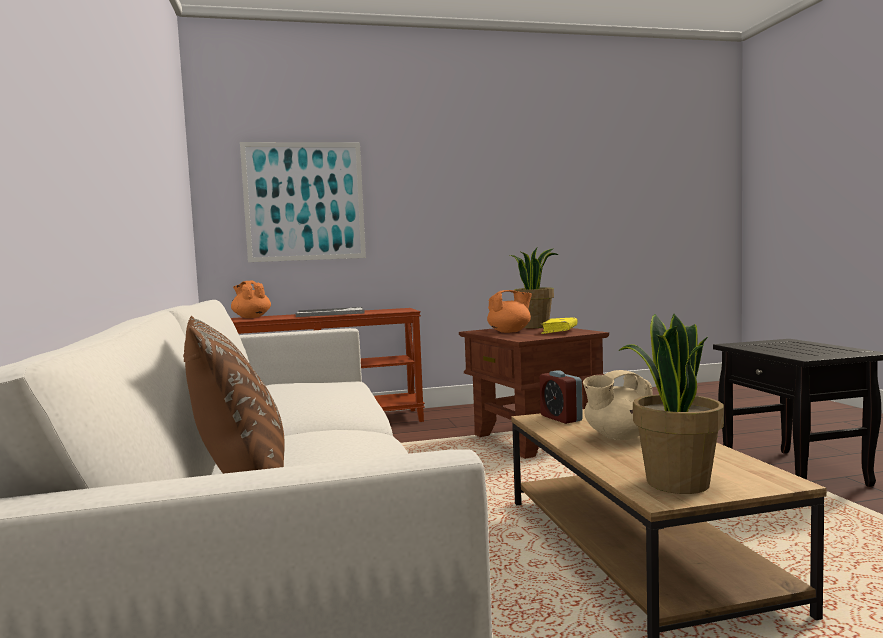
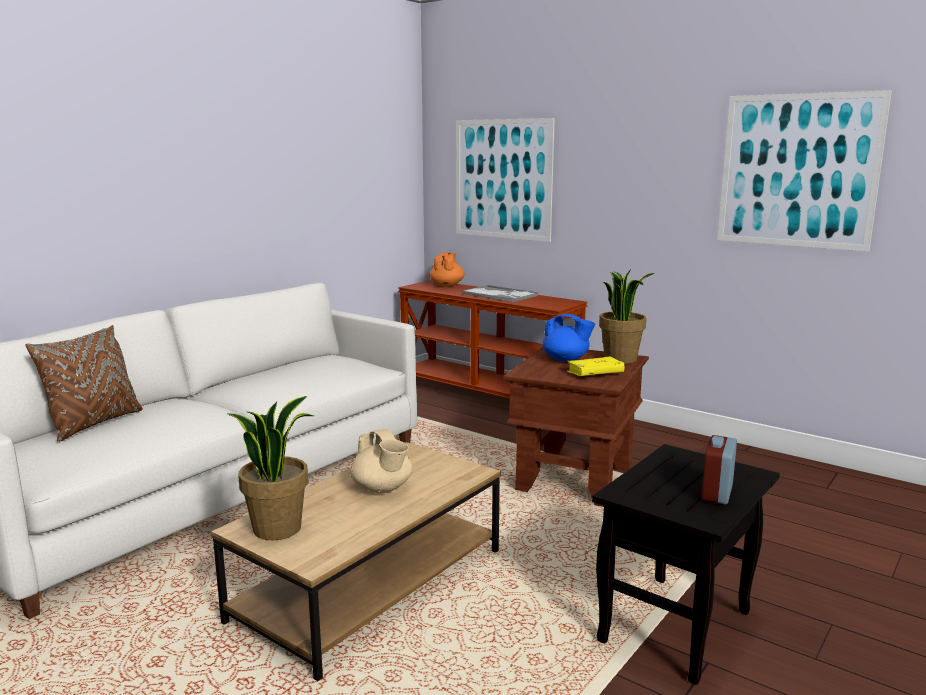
camera: 50 degrees right, 10 degrees up
(510, 332) = (566, 359): orange teapot -> blue teapot
(561, 418) = (418, 458): alarm clock -> alarm clock (717, 493)
(564, 184) = (797, 171): none -> picture
(618, 437) = (382, 489): beige teapot -> beige teapot turned 150 degrees counterclockwise

